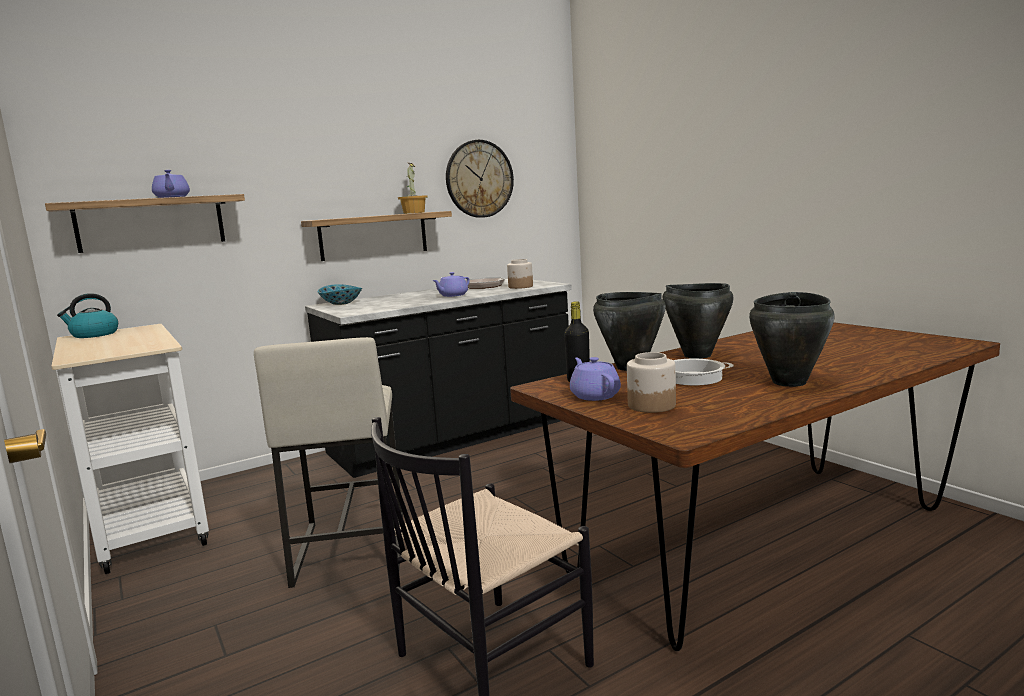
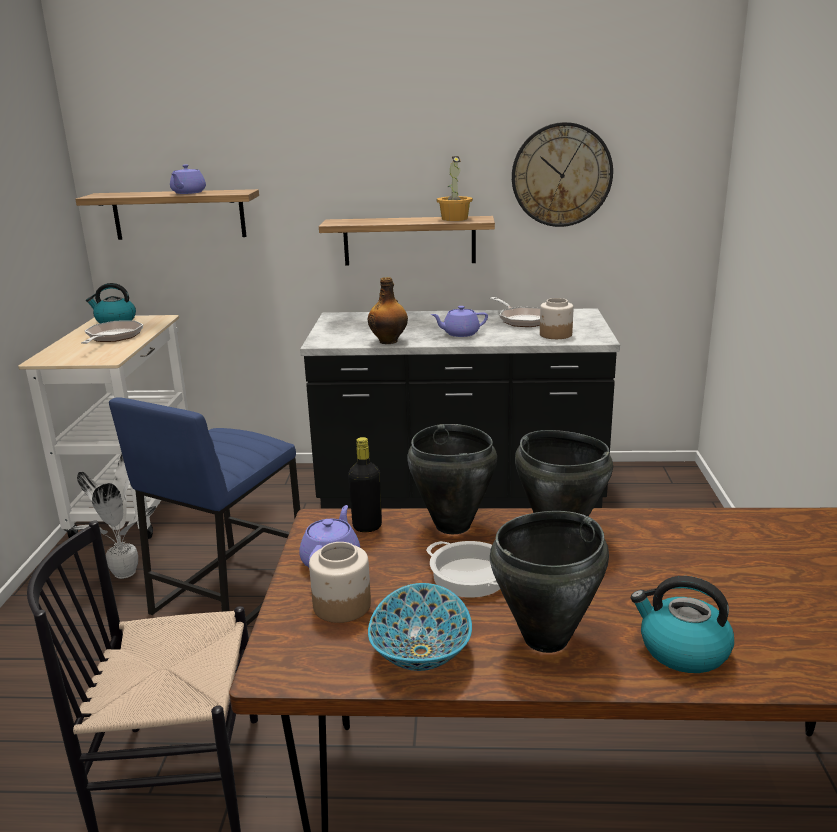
camera: 35 degrees right, 10 degrees up
(123, 339) = (112, 337): none -> frying pan
(217, 572) = (127, 572): none -> potted plant
(341, 303) = (351, 318): bowl -> bowl (419, 653)
(351, 548) = (229, 593): beige stool -> blue stool
(407, 304) = (389, 341): none -> bottle
(854, 368) = (682, 650): none -> kettle

